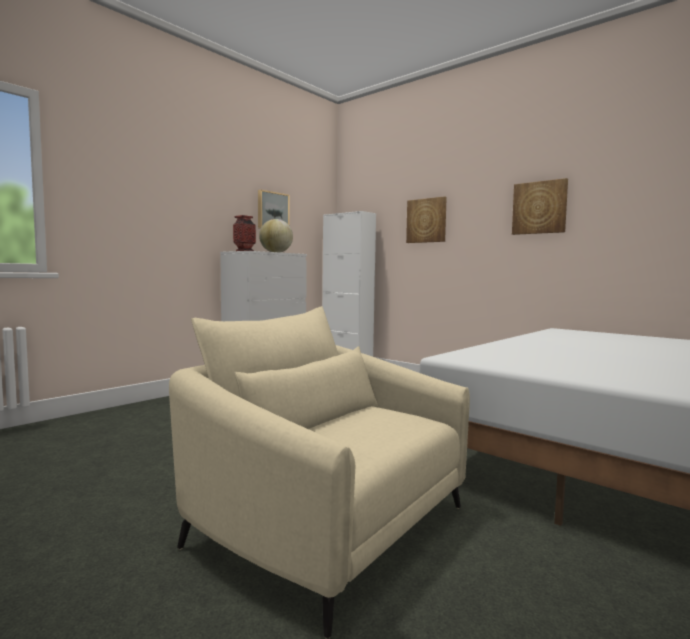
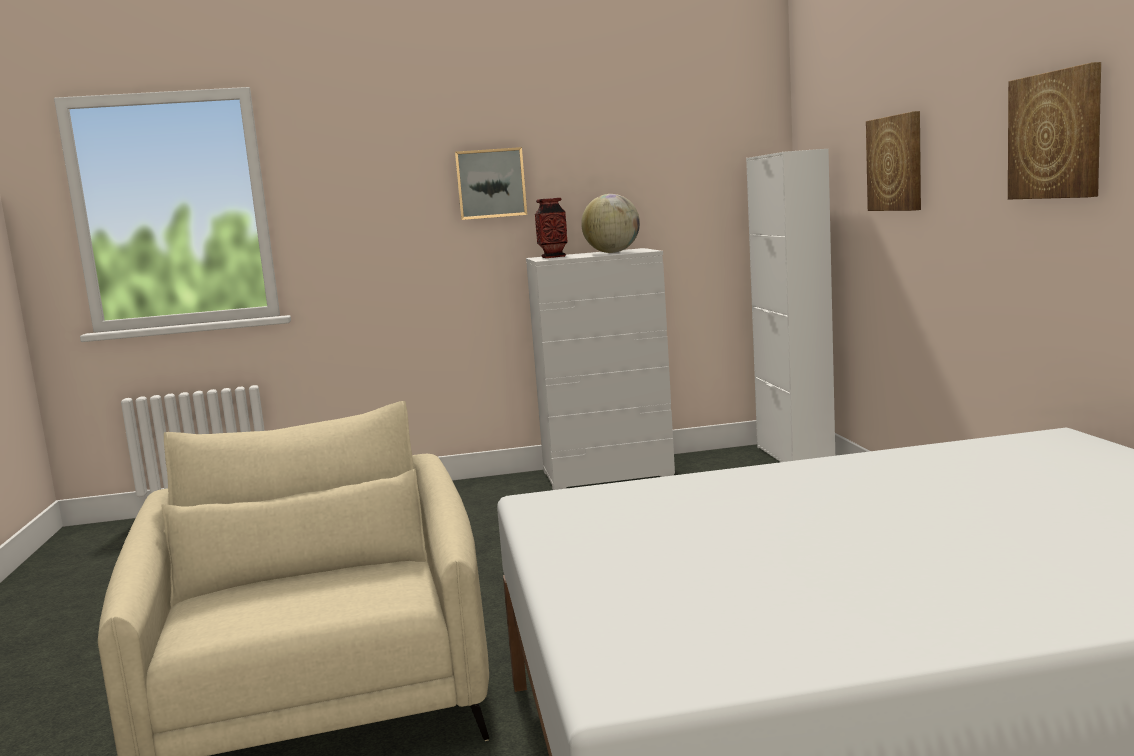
camera: 40 degrees right, 5 degrees up
(272, 211) = (631, 171): picture -> picture (490, 183)

